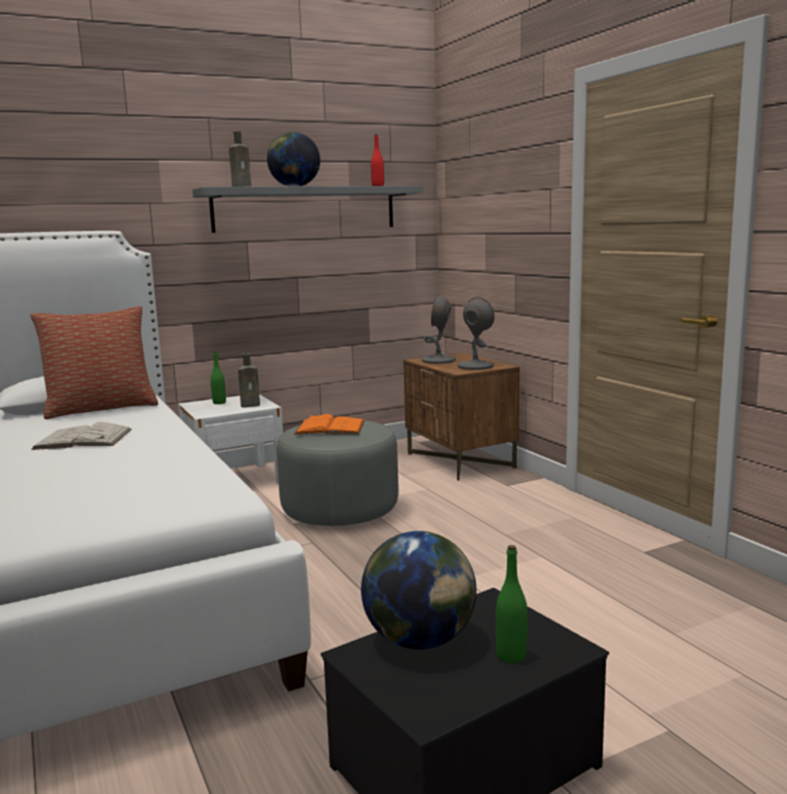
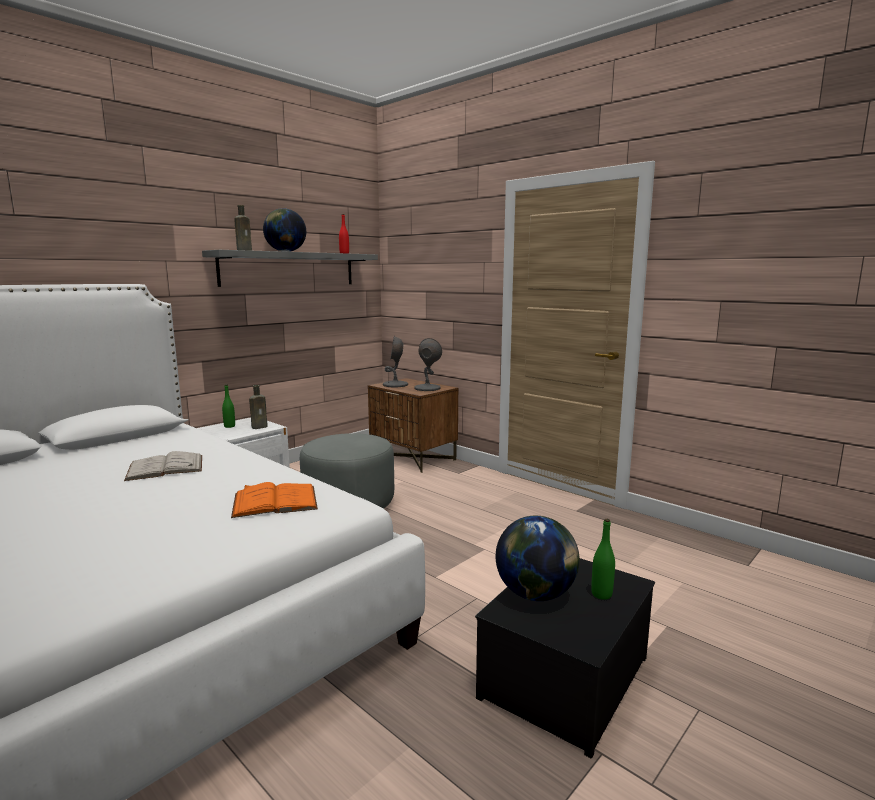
camera: 20 degrees left, 0 degrees up
(101, 408) = (149, 439): pillow -> none
(330, 428) = (342, 441): orange book -> orange book (275, 501)

